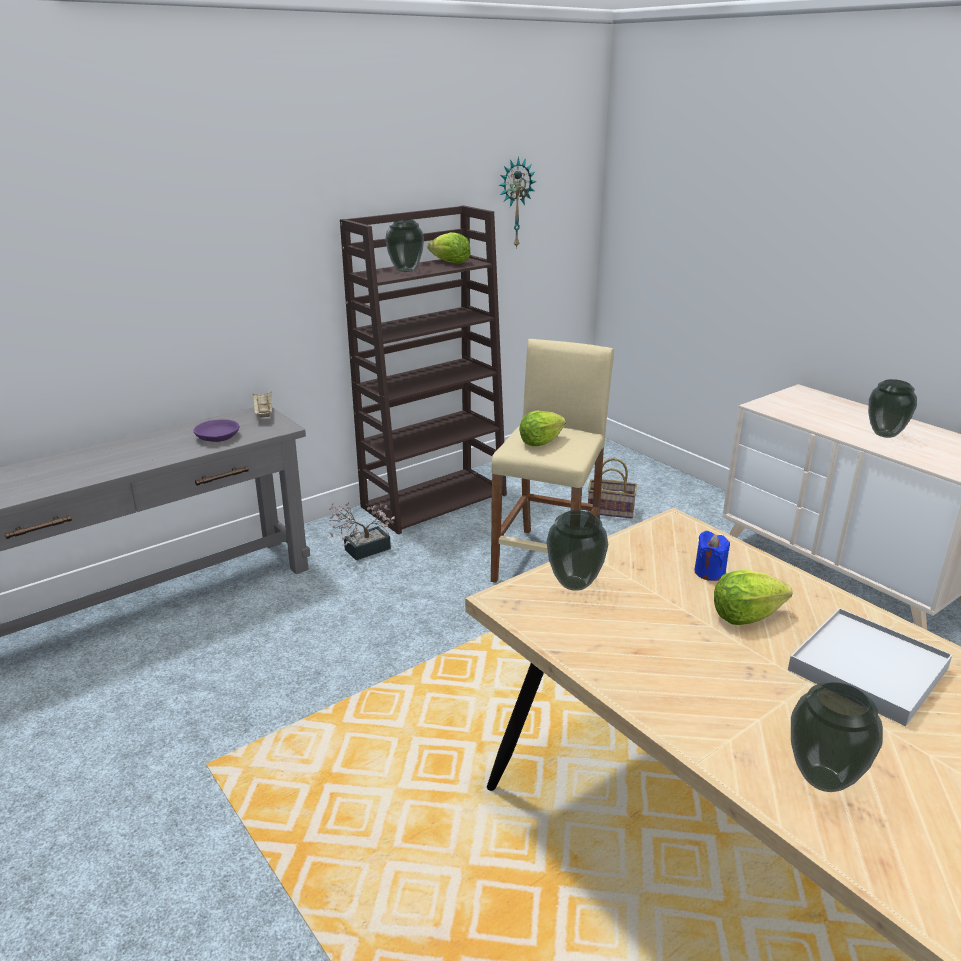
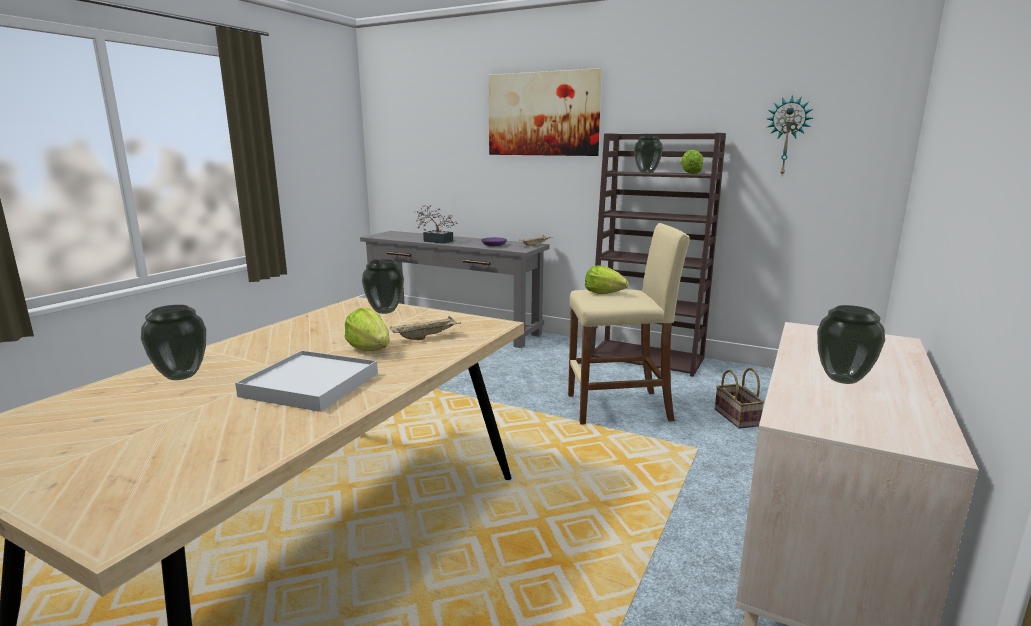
camera: 65 degrees right, 10 degrees down
(217, 198) = (543, 114): none -> picture
(362, 550) = (557, 354): potted plant -> potted plant (435, 241)
(709, 572) = (426, 337): blue candle -> beige tray

